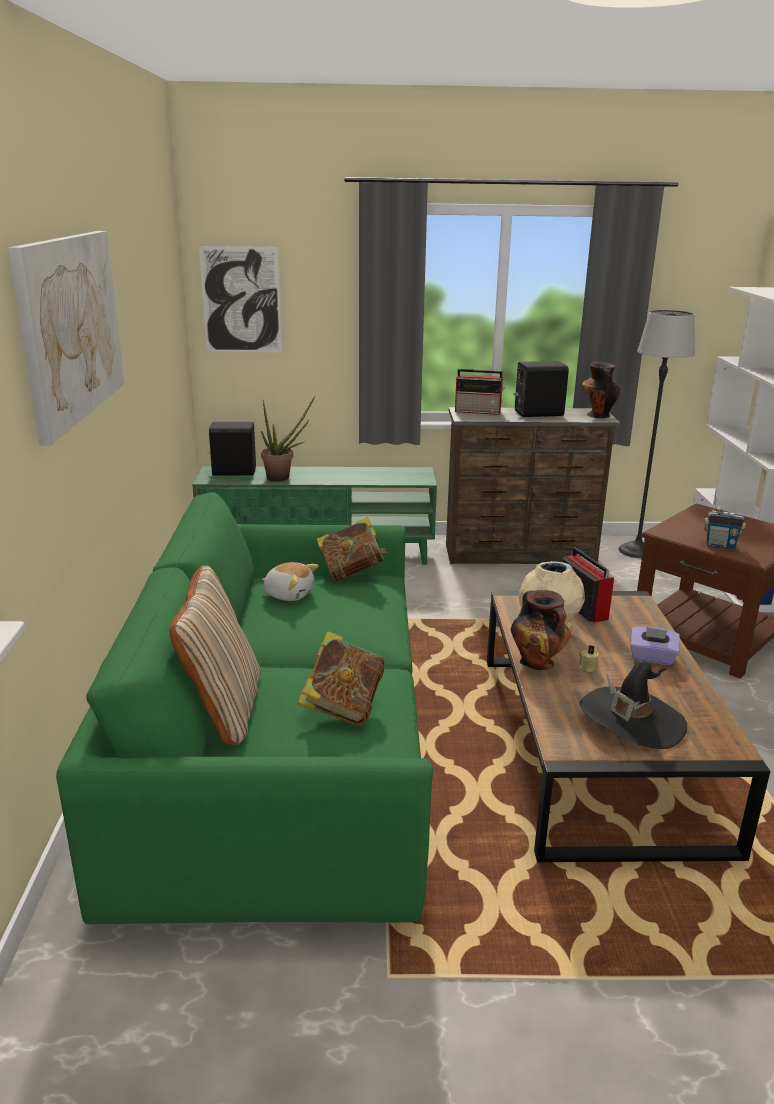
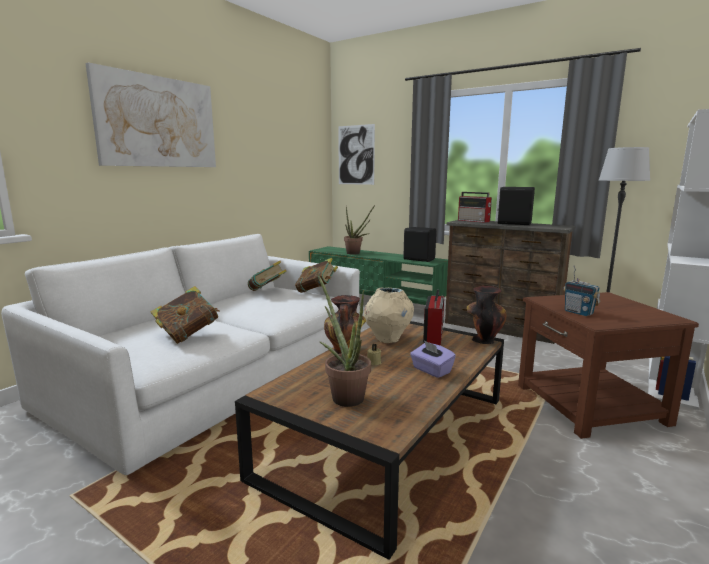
camera: 35 degrees right, 10 degrees down
(223, 708) = (142, 321): beige pillow -> none
(233, 471) = (337, 249): black speaker -> black speaker (419, 259)
(281, 747) = (217, 374): green sofa -> white sofa
(289, 594) = (267, 292): plush toy -> book
(597, 415) = (559, 226): vase -> vase (483, 339)
(631, 720) = (344, 395): black hat -> potted plant

